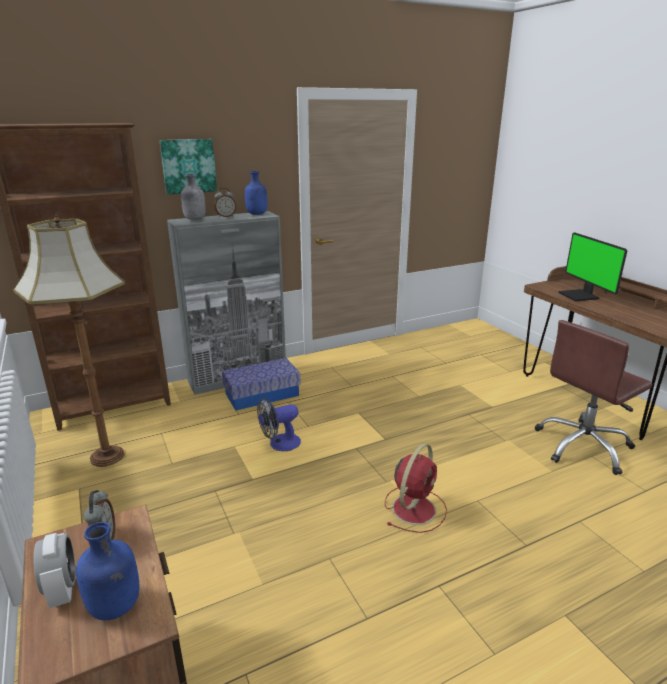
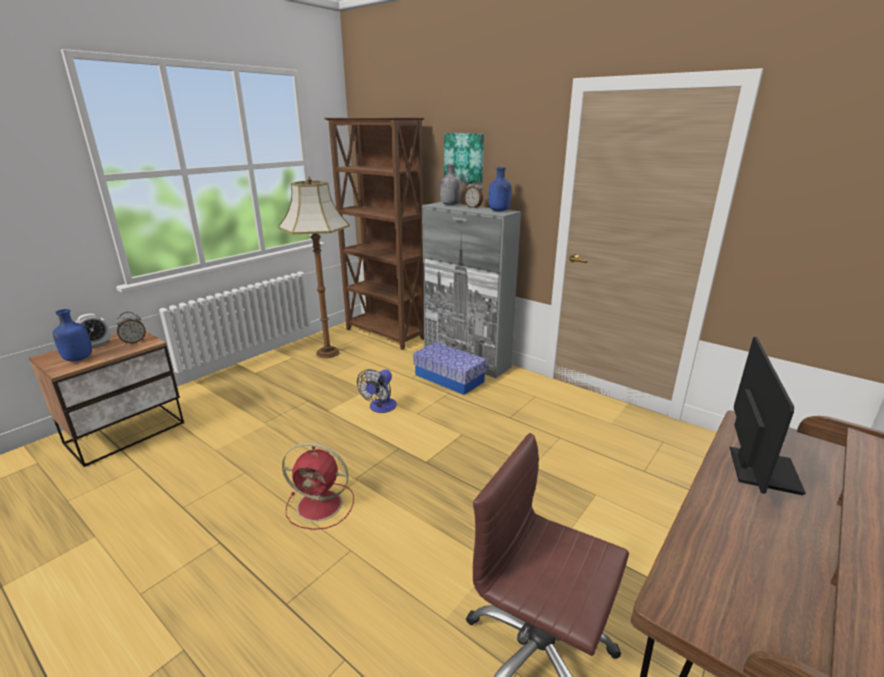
camera: 65 degrees right, 0 degrees up
(279, 444) = (380, 408): fan -> fan turned 105 degrees counterclockwise
(580, 296) = (759, 469): monitor -> monitor turned 150 degrees clockwise

